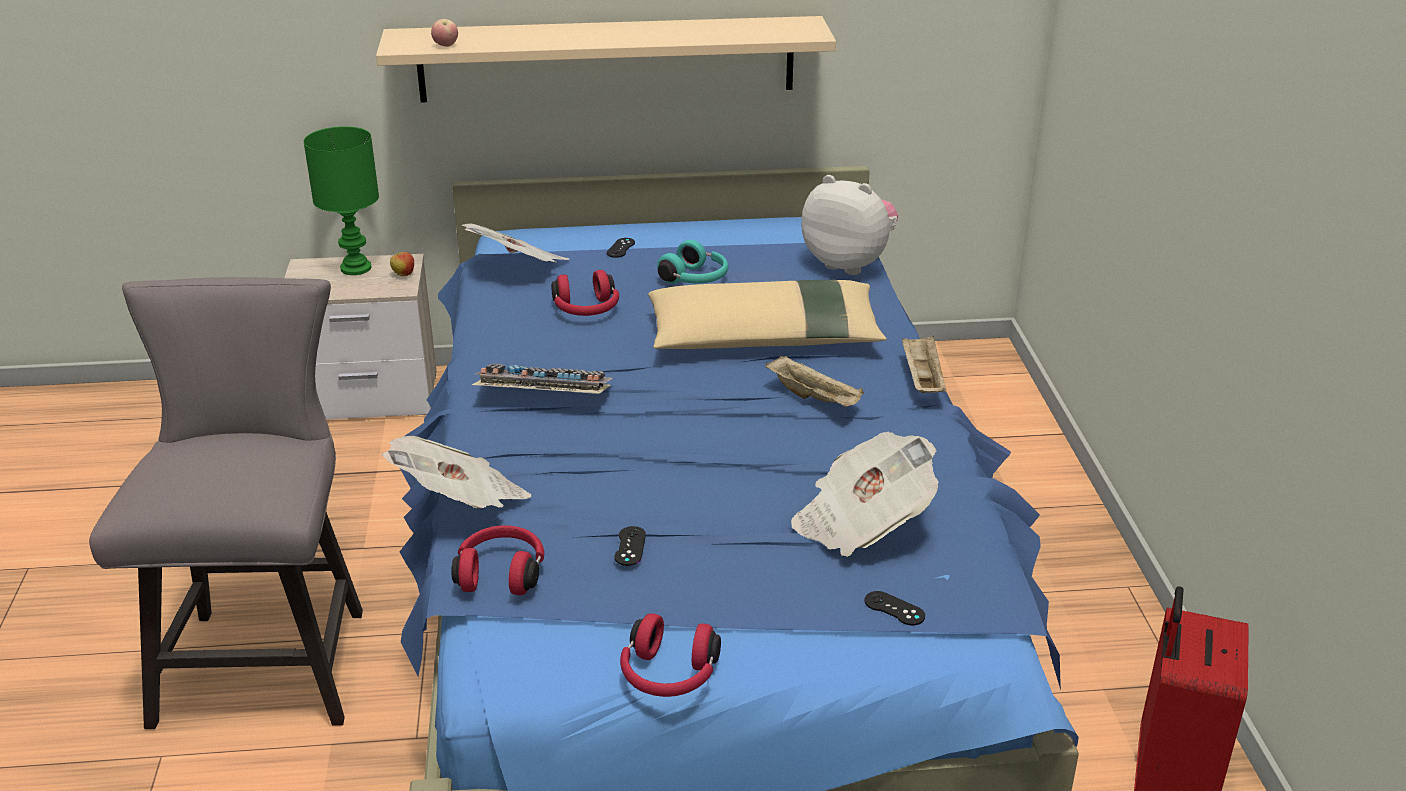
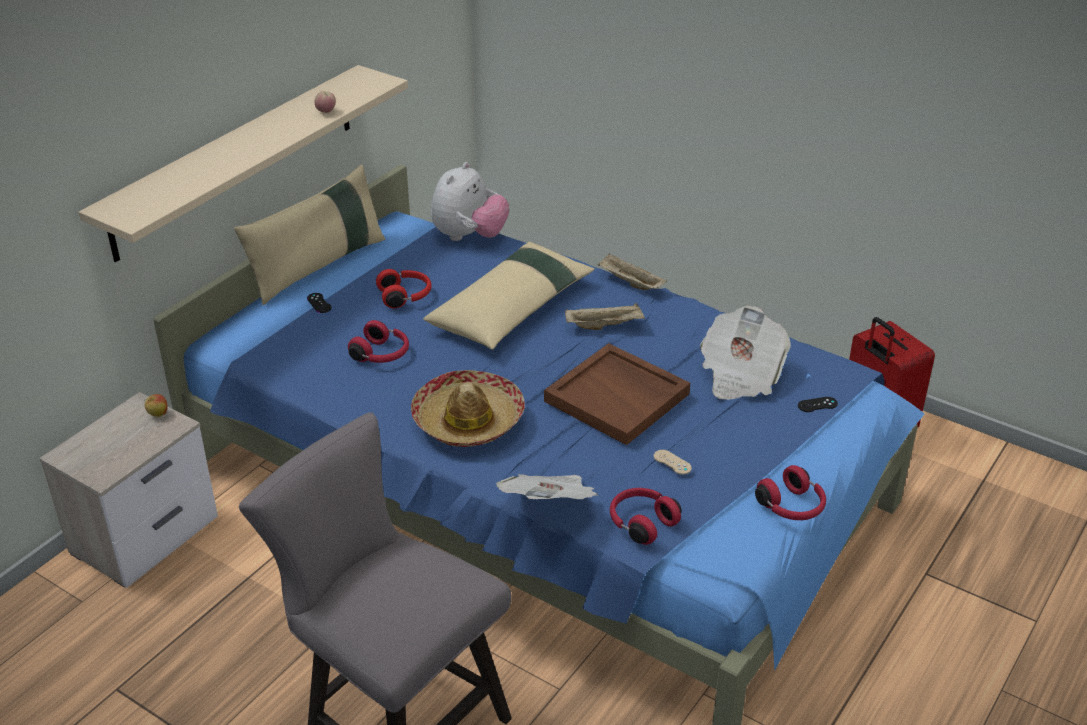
camera: 50 degrees left, 5 degrees up
(354, 268) = (109, 433): green table lamp -> none
(446, 46) = (167, 202): apple -> apple (326, 112)
(518, 268) = (282, 355): newspaper -> none
(541, 395) = (468, 420): keyboard -> hat
(630, 546) = (672, 462): black game controller -> beige game controller
(681, 224) = (318, 266): none -> beige pillow
(696, 279) = (405, 296): turquoise headphones -> red headphones
(698, 461) = (618, 397): none -> brown tray
(849, 263) = (469, 236): plush toy -> plush toy turned 135 degrees clockwise

